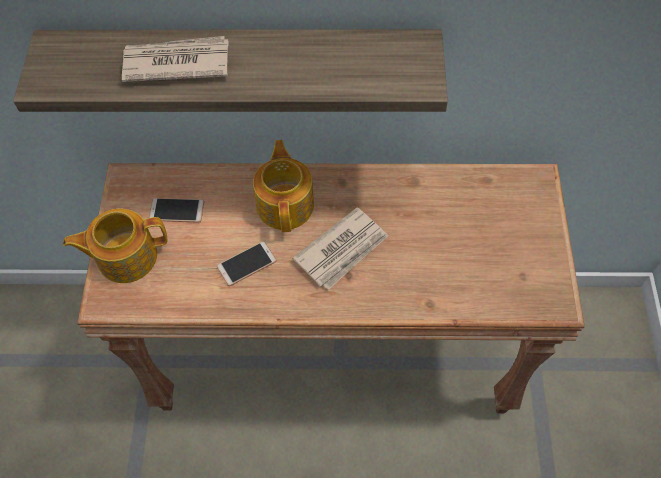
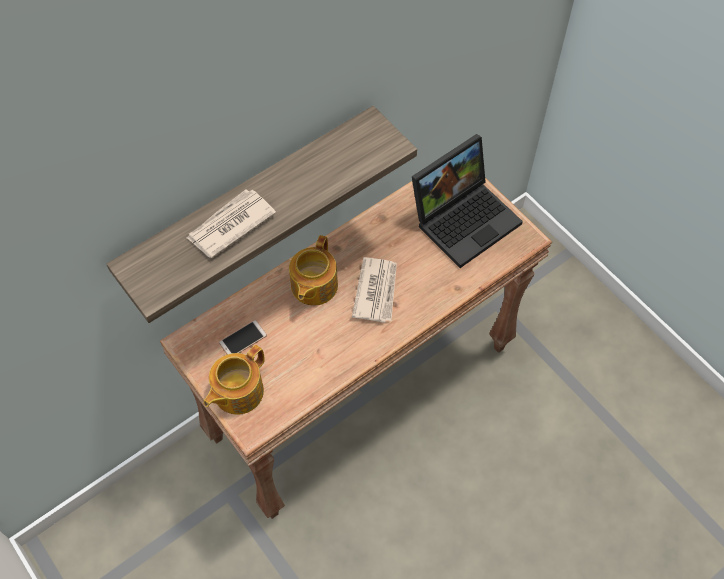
camera: 40 degrees left, 0 degrees up
(246, 264) = (323, 341): phone -> none
(286, 204) = (313, 286): teapot -> teapot turned 120 degrees counterclockwise
(504, 236) = (465, 217): none -> laptop

